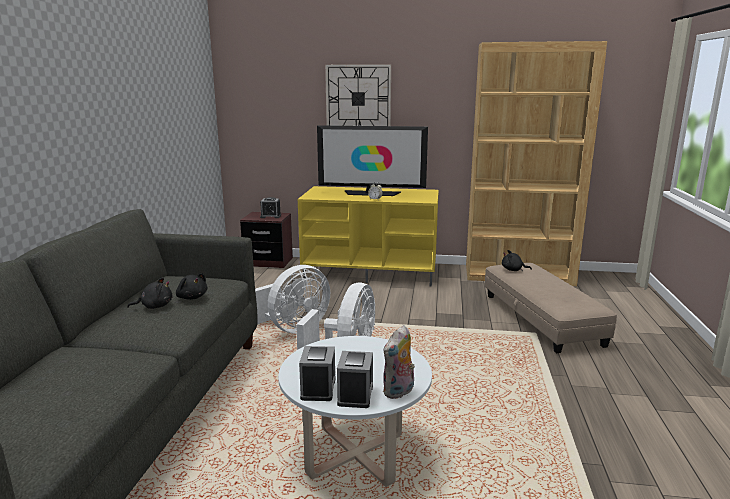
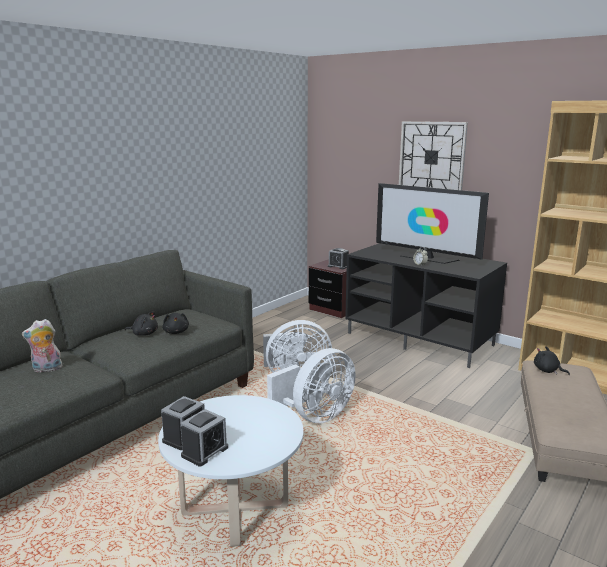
camera: 30 degrees right, 0 degrees up
(371, 272) = (420, 339): yellow tv stand -> black tv stand
(399, 392) = (240, 462): plush toy -> plush toy (46, 369)

